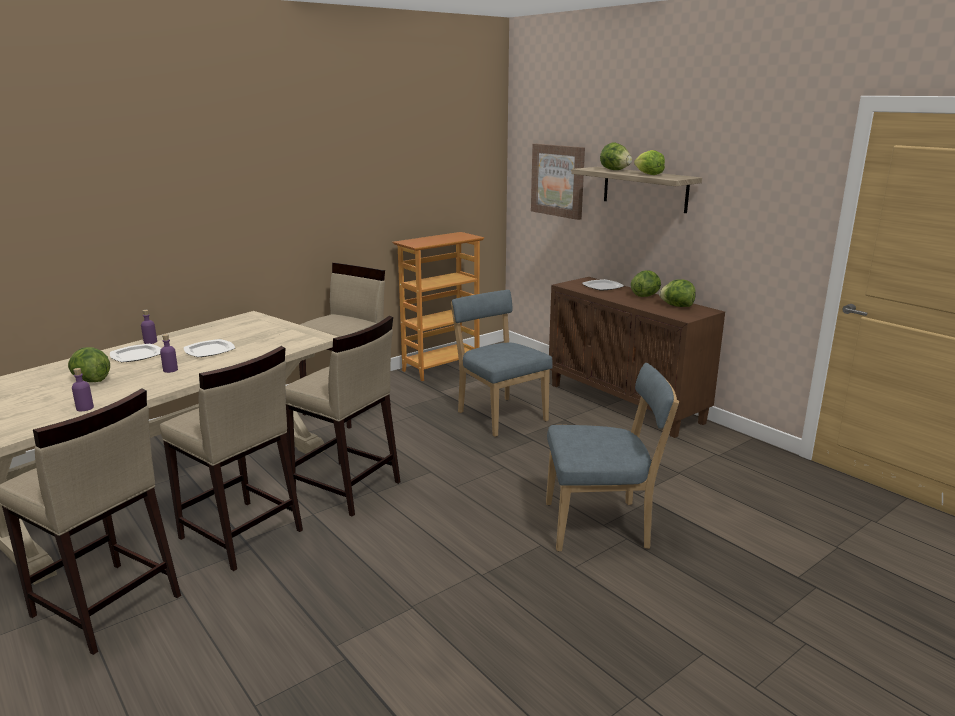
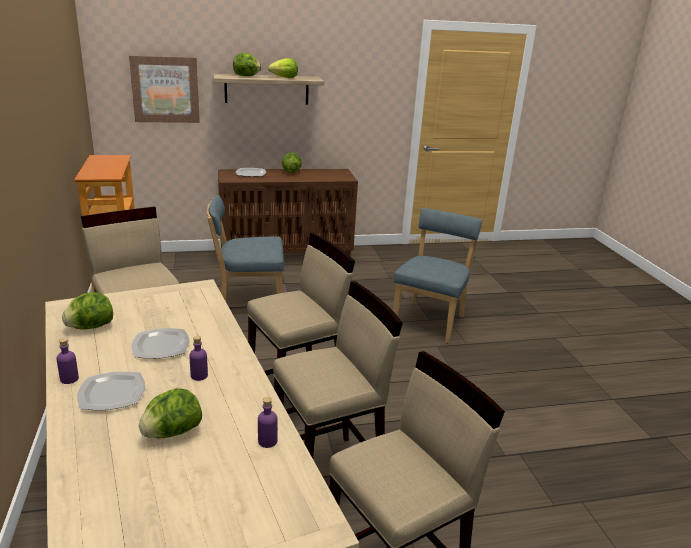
camera: 65 degrees left, 5 degrees up
(677, 306) = (323, 173): lettuce -> lettuce (90, 327)

